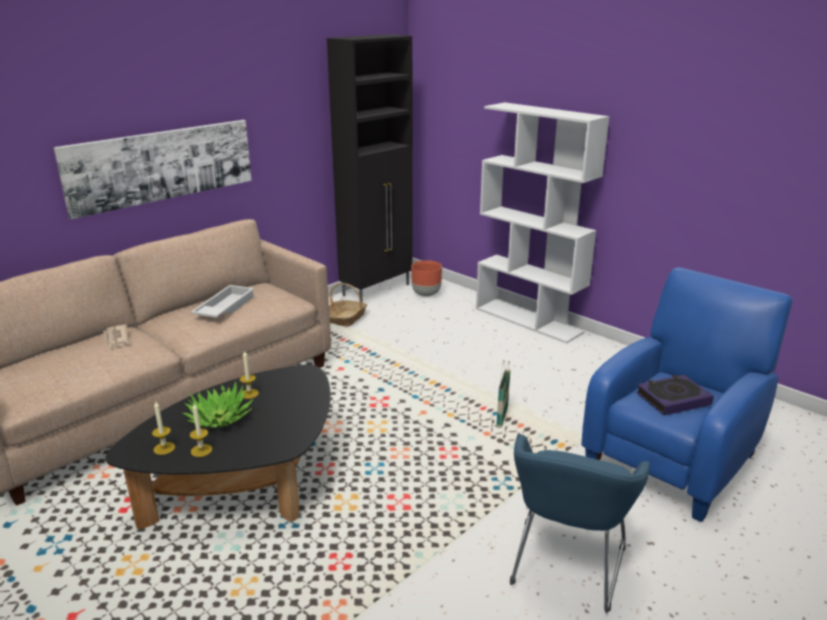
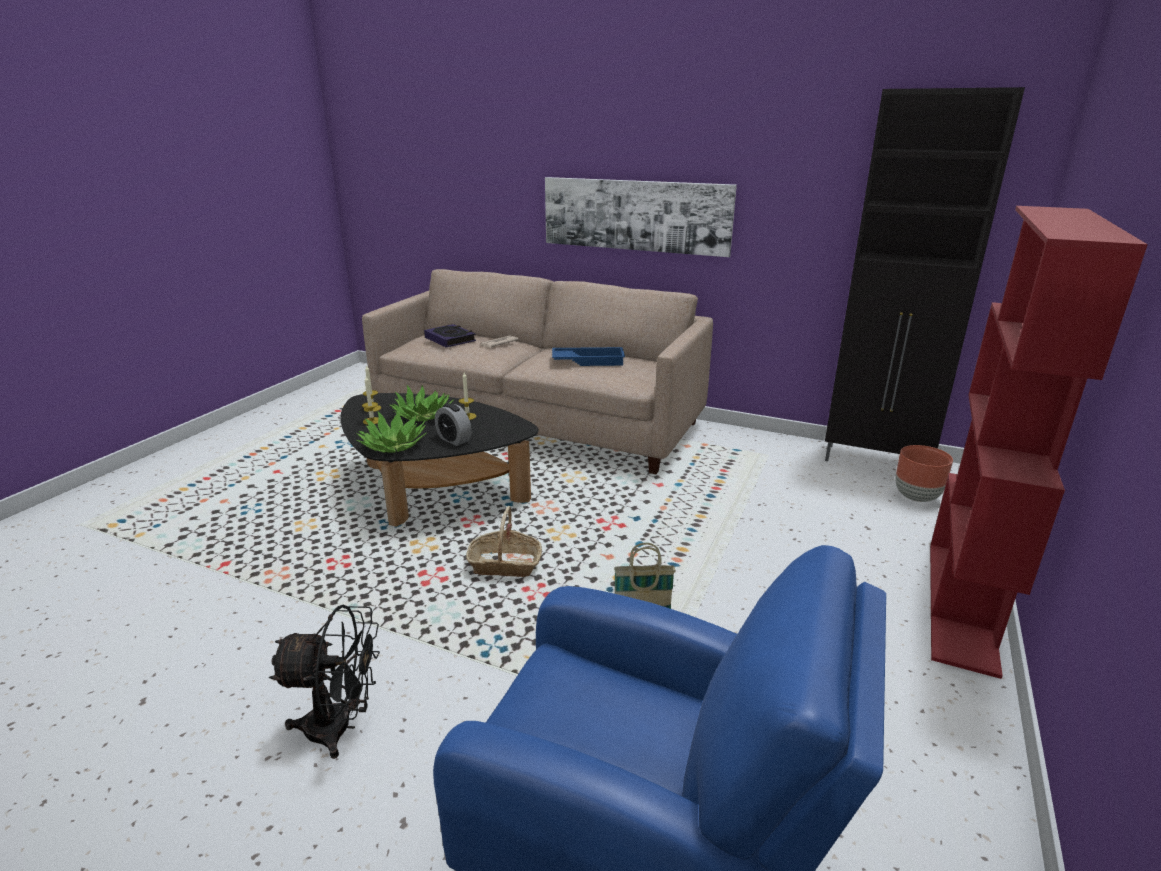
camera: 70 degrees right, 0 degrees up
(224, 307) = (588, 361): white tray -> blue tray
(280, 441) = (393, 445): none -> potted plant
(297, 406) = (454, 440): none -> alarm clock
(346, 318) = (777, 461): basket -> basket (505, 565)
(529, 320) = (962, 604): white bookcase -> red bookcase
(565, 568) = (340, 728): blue armchair -> black fan
(673, 399) = (589, 711): book -> book (450, 339)

